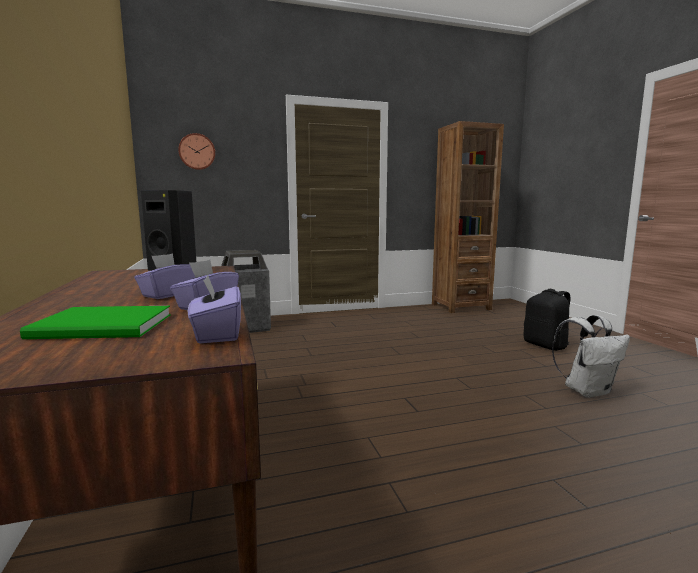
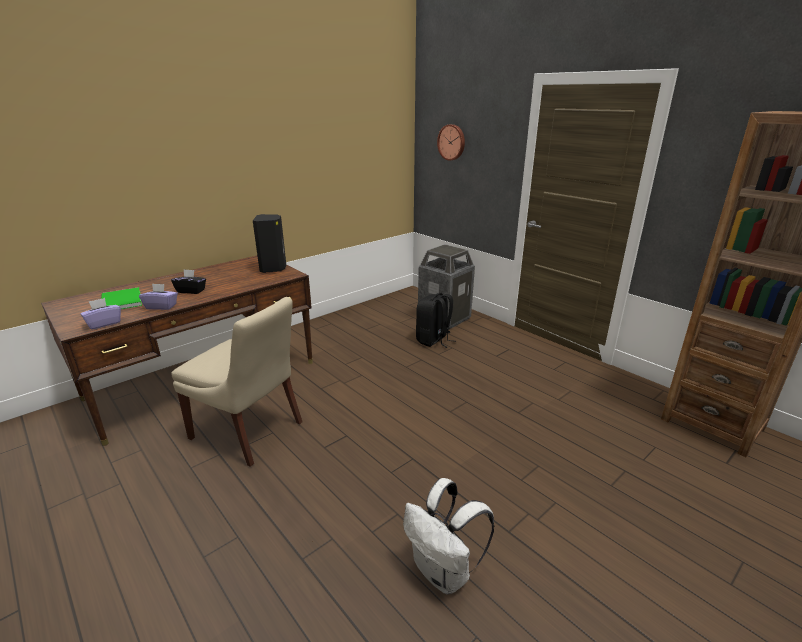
camera: 65 degrees right, 15 degrees up
(168, 294) = (191, 291): purple tissue box -> black tissue box
(354, 453) = (249, 432): none -> beige chair
(546, 345) = (604, 531): black backpack -> black backpack (434, 340)

